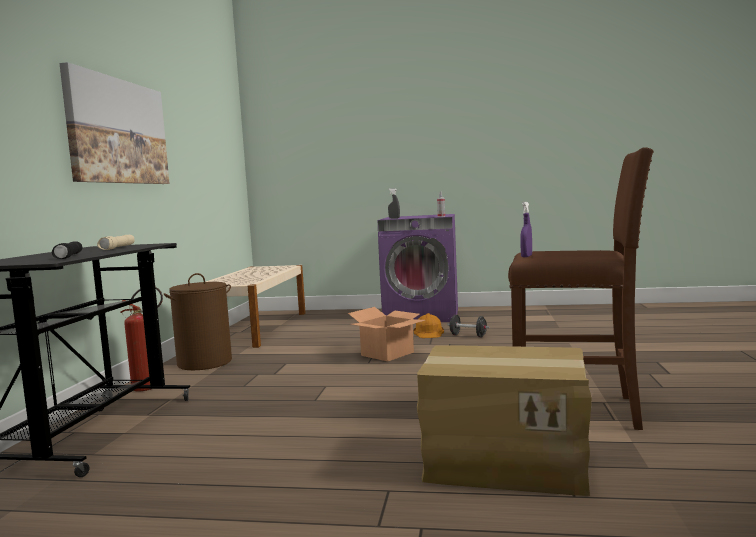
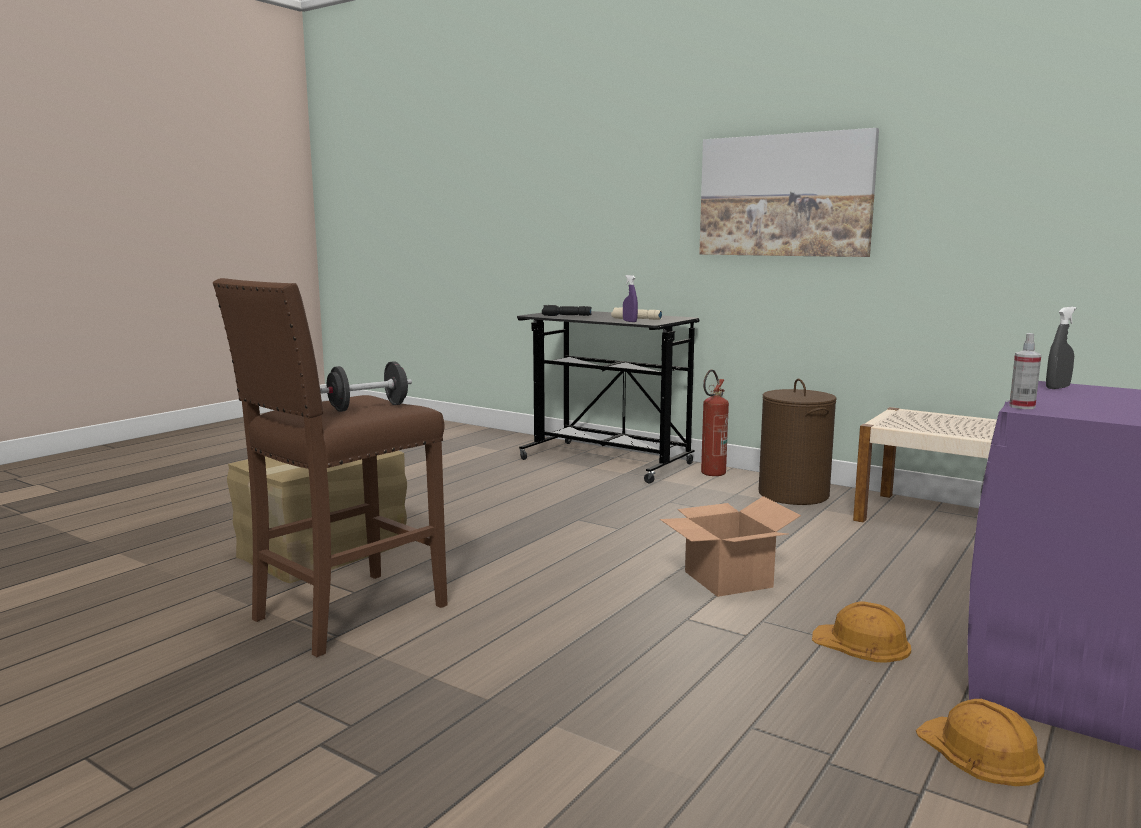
camera: 115 degrees right, 5 degrees up
(468, 335) = (798, 670): black dumbbell -> black dumbbell (368, 407)
(486, 319) = (980, 751): none -> orange hard hat
(526, 256) = (373, 397): purple spray bottle -> purple spray bottle (629, 321)

